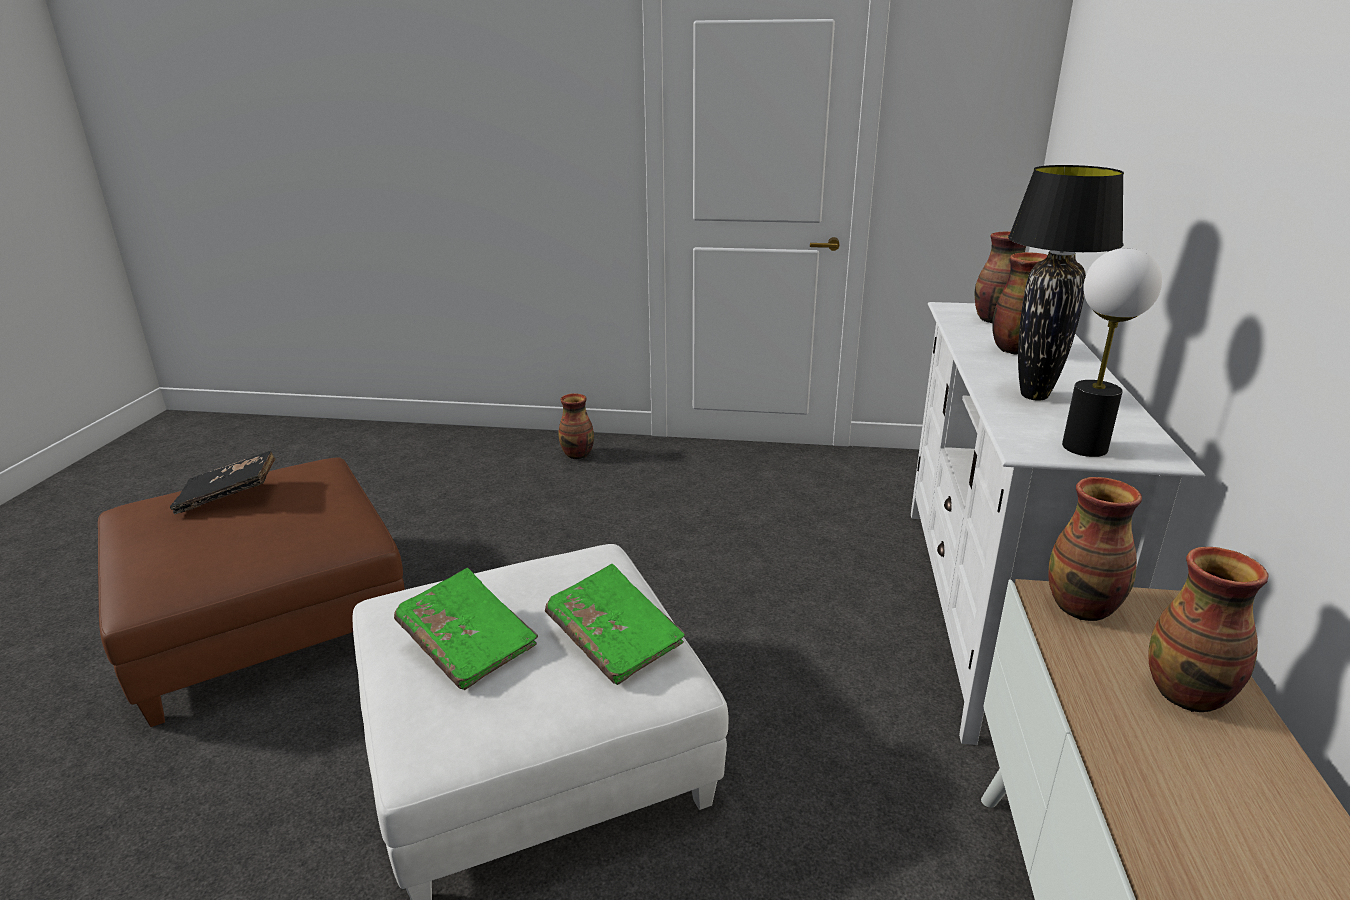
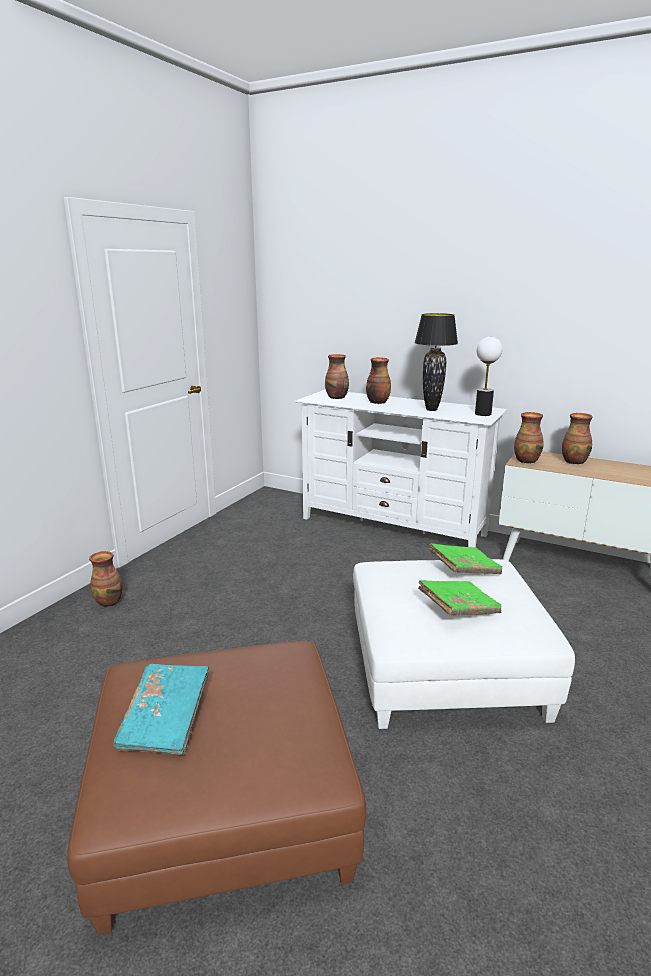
camera: 70 degrees left, 5 degrees down
(229, 496) = (166, 720): black book -> turquoise book

